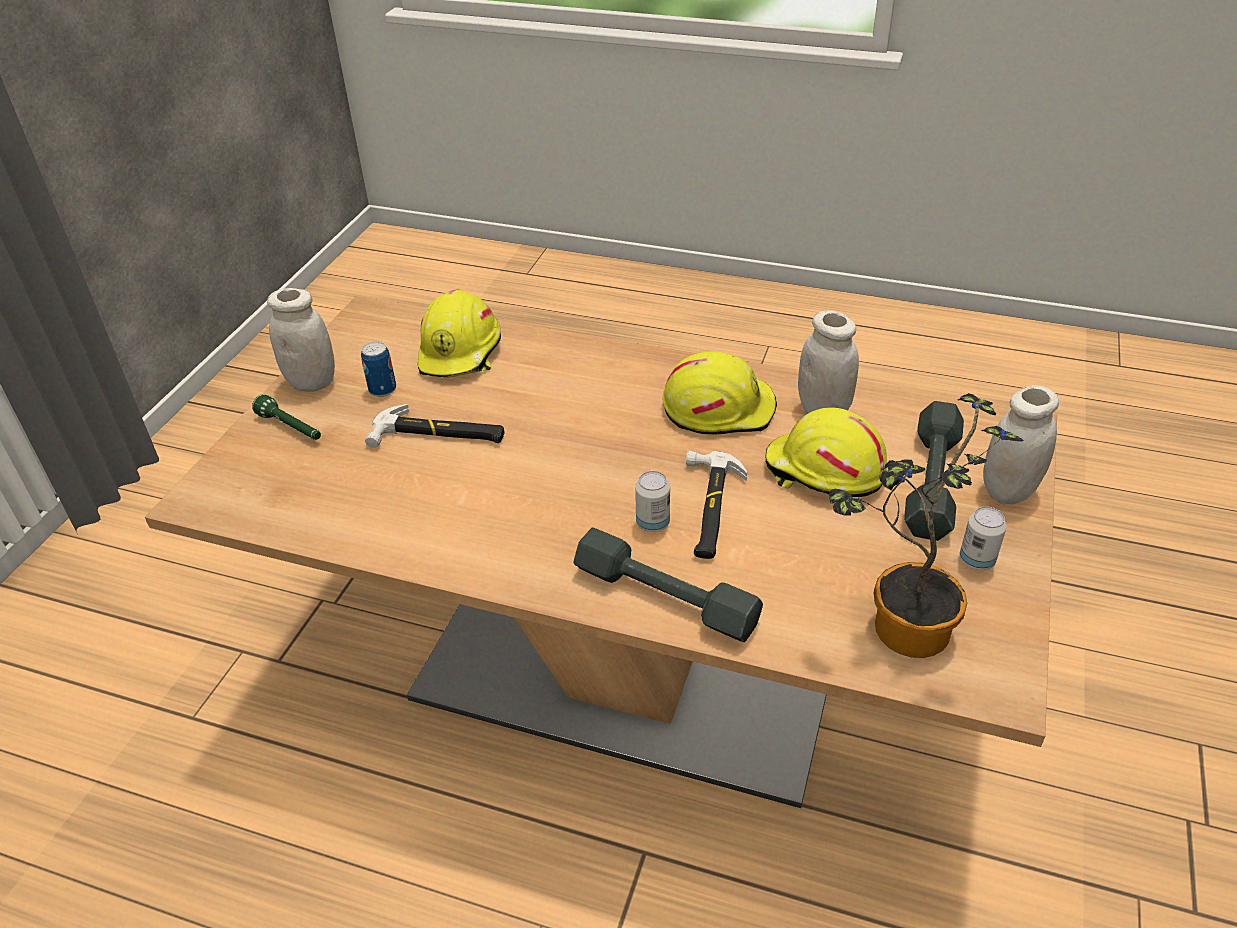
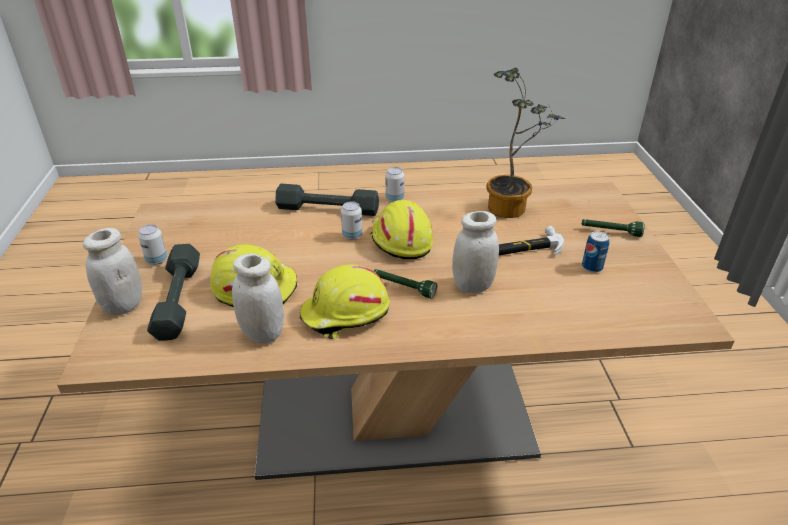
camera: 155 degrees right, 5 degrees down
(312, 382) = (643, 260): white jar -> white jar (473, 286)
(461, 352) = (576, 309): yellow hard hat -> yellow hard hat (400, 240)
(534, 587) = (394, 199): none -> can
(630, 422) = (403, 287): none -> green flashlight
(710, 508) = (322, 250): hammer -> none
(899, 628) = (205, 222): potted plant -> potted plant (512, 208)

